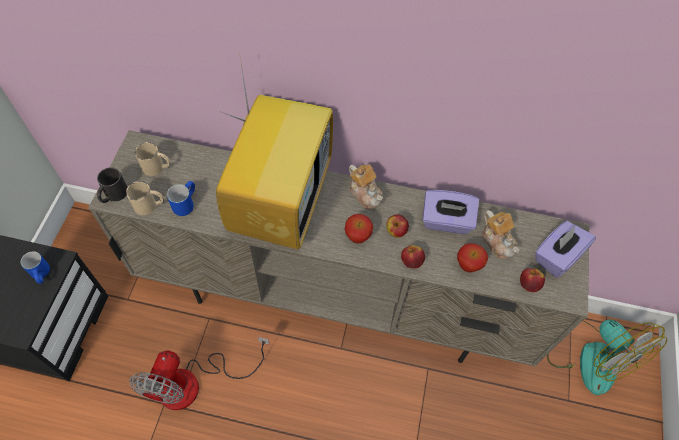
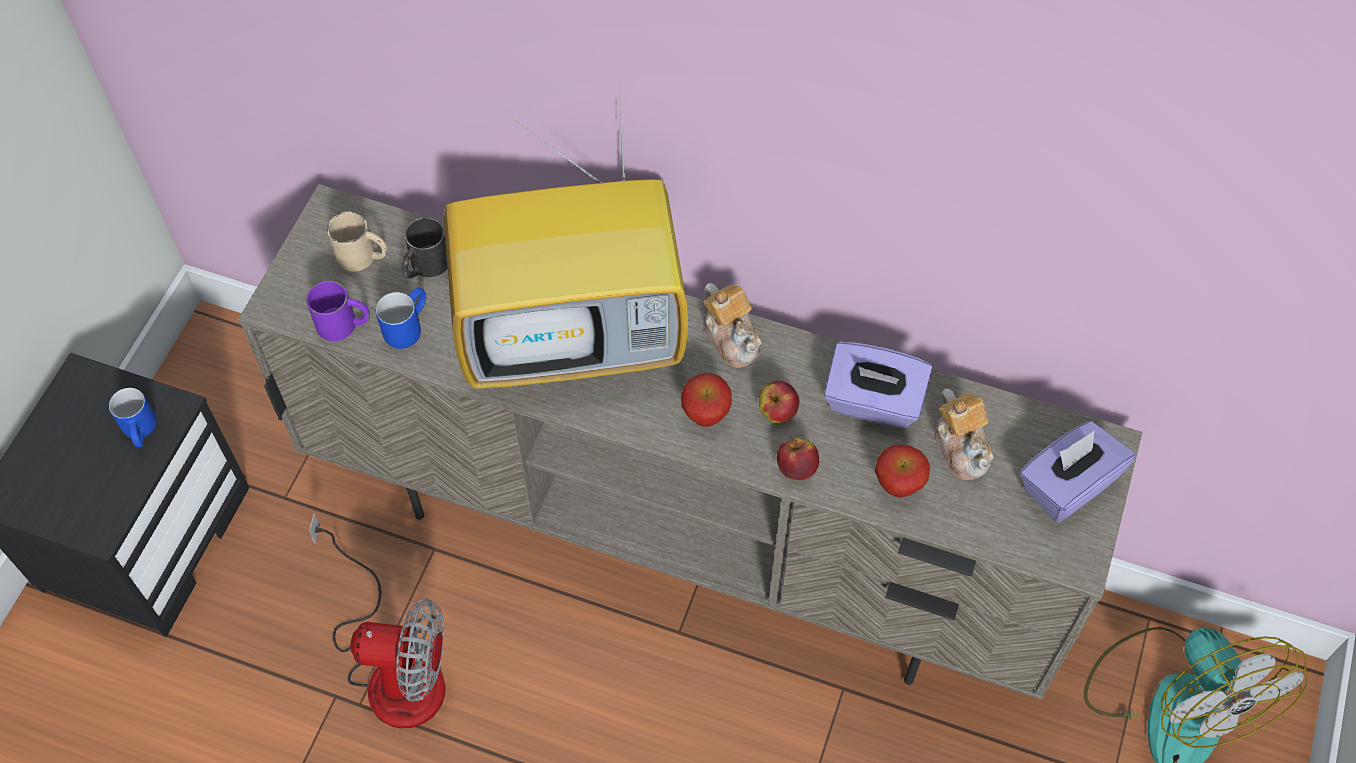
camera: 10 degrees right, 0 degrees up
(113, 195) = (283, 301): black mug -> black mug (425, 266)
(150, 205) = (344, 324): beige mug -> purple mug
(194, 383) = (394, 666): fan -> fan turned 105 degrees counterclockwise
(280, 200) = (576, 335): television -> television turned 60 degrees clockwise
(528, 284) = (1003, 530): apple -> none

